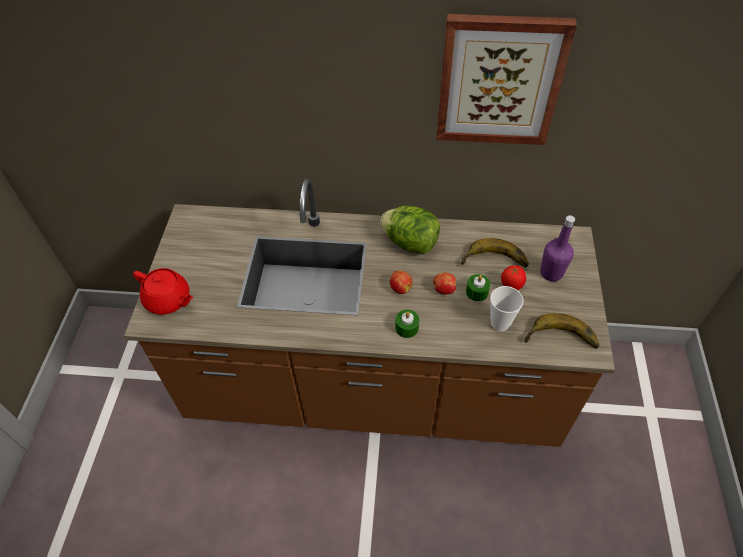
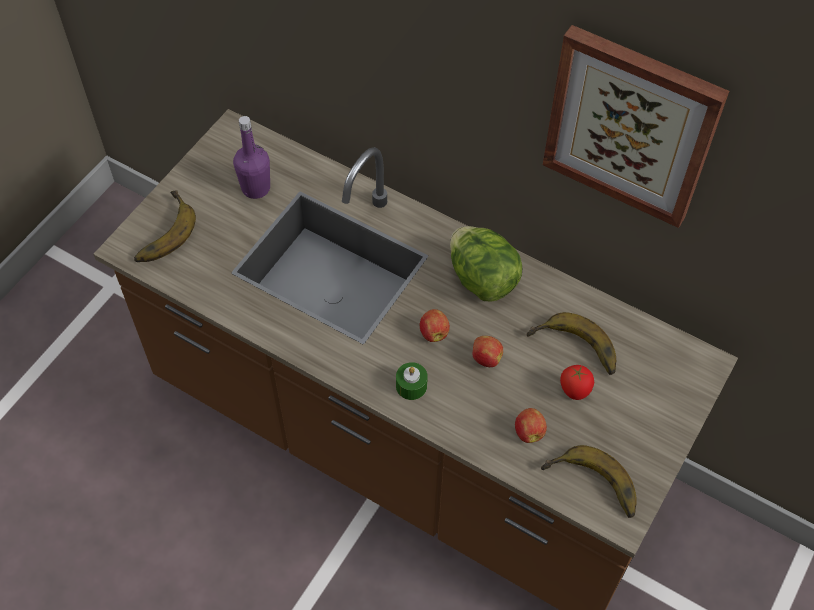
camera: 25 degrees right, 5 degrees up
(168, 300) = (160, 231): red teapot -> banana
(477, 292) = (526, 379): green candle -> none
(500, 323) = (529, 431): cup -> apple
(551, 273) = (639, 397): purple bottle -> purple bottle (256, 188)

